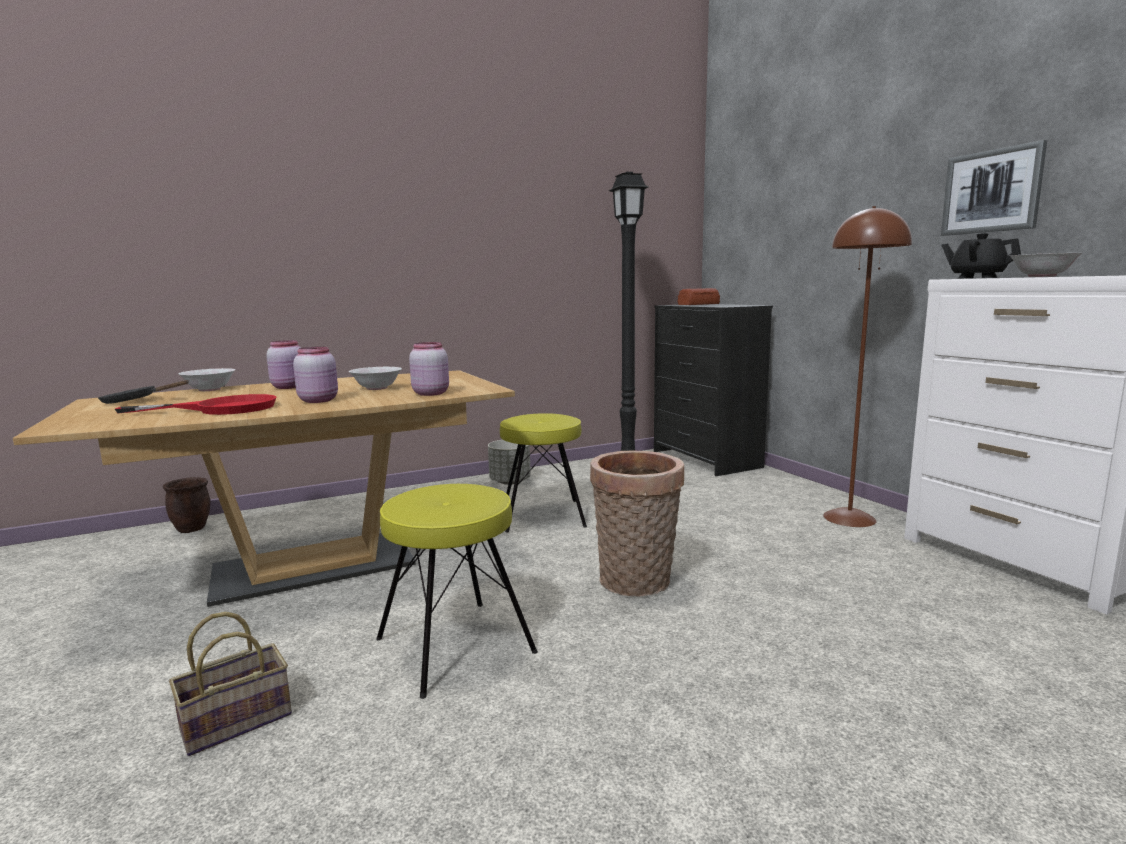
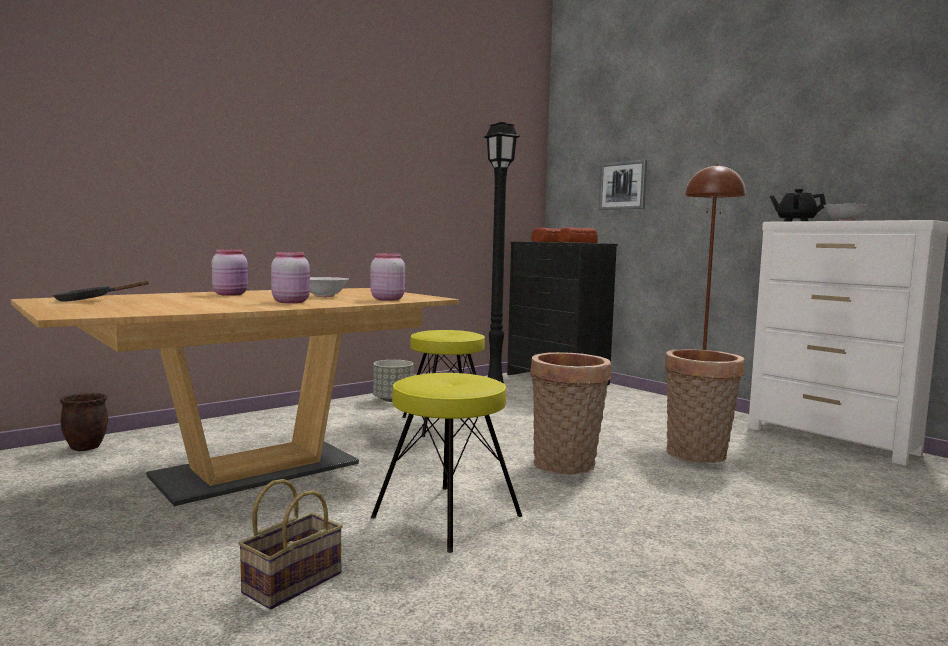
camera: 15 degrees left, 5 degrees down
(209, 389) = (147, 295): white bowl -> none
(222, 409) = (207, 305): red frying pan -> none
(724, 305) = (577, 242): none -> bread
(809, 578) = (697, 456): none -> basket
(992, 191) = (799, 159): picture -> picture (623, 186)

